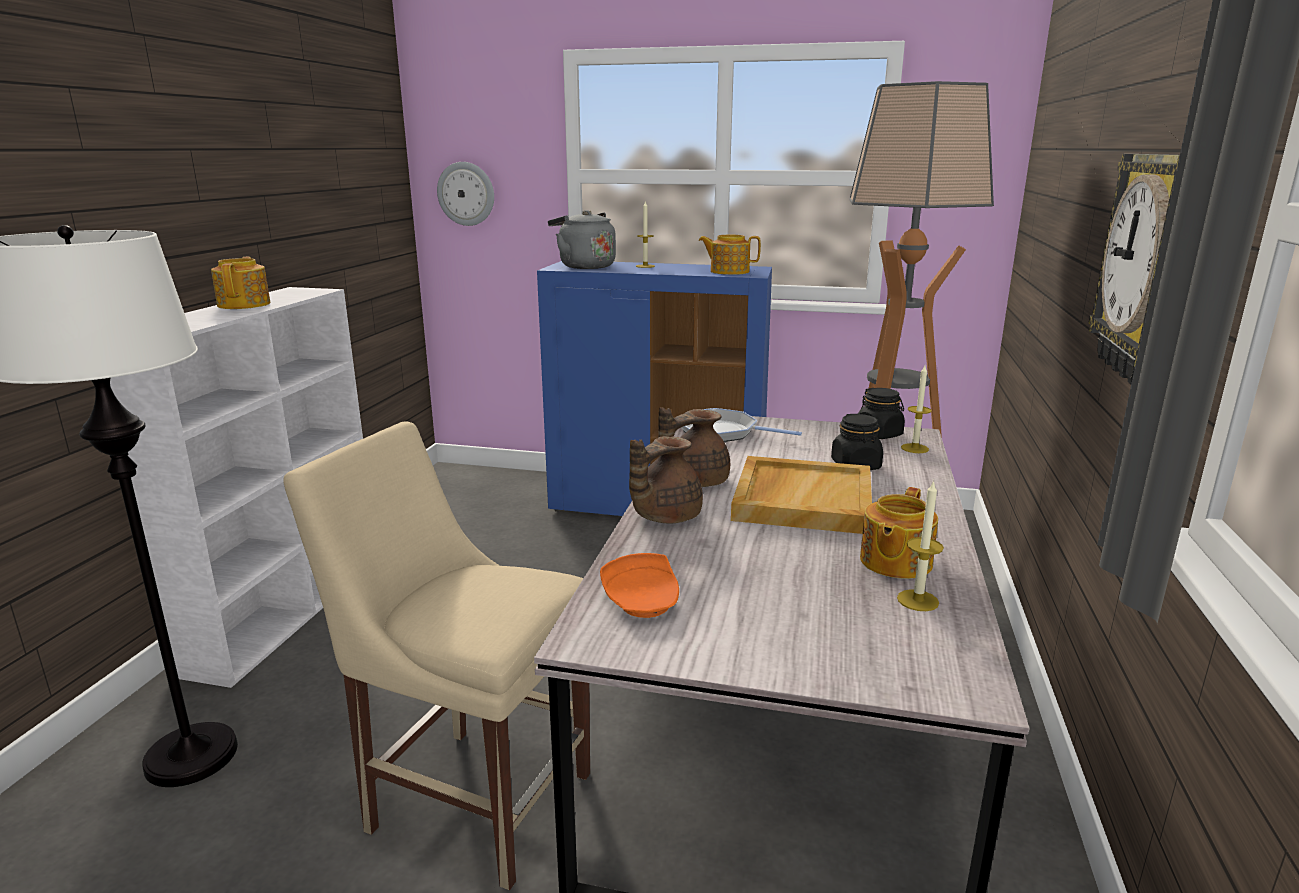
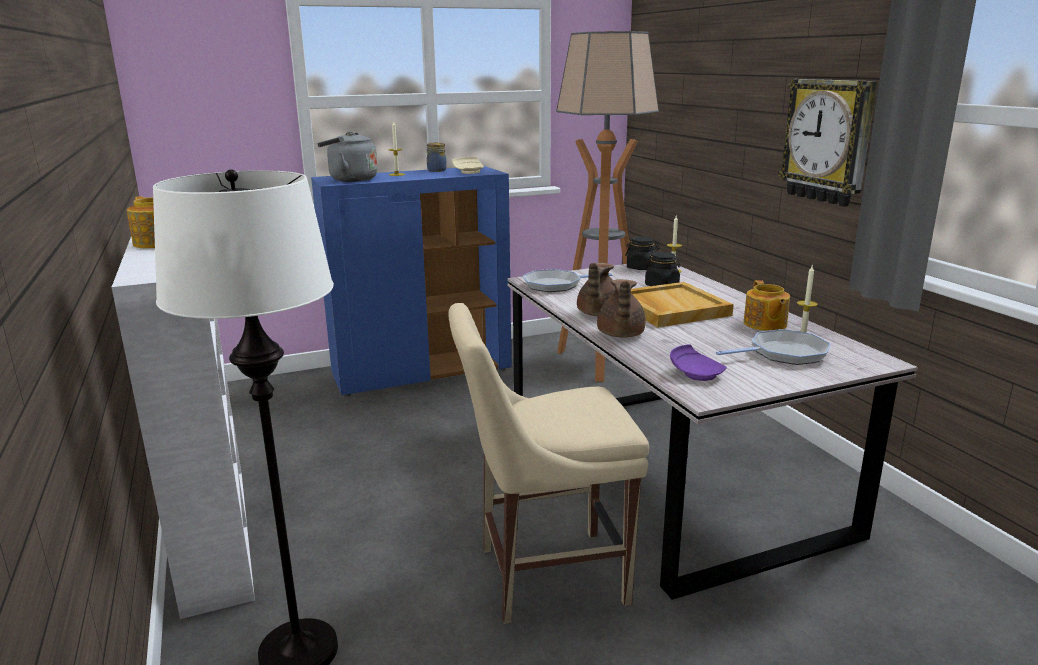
camera: 35 degrees left, 0 degrees up
(466, 194) = (193, 123): wall clock -> none
(643, 601) = (696, 373): orange plate -> purple plate
(699, 266) = (436, 170): none -> jar
(728, 271) = (469, 172): teapot -> beige plate
(829, 617) = (784, 354): none -> frying pan

